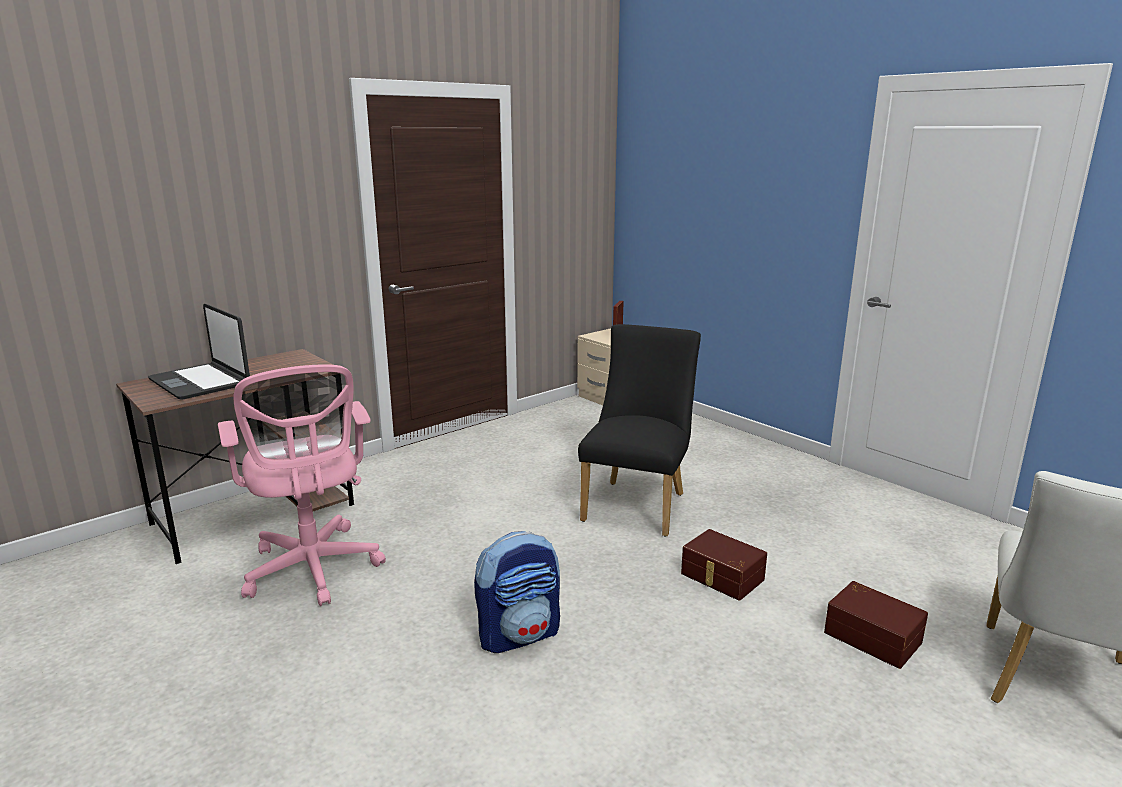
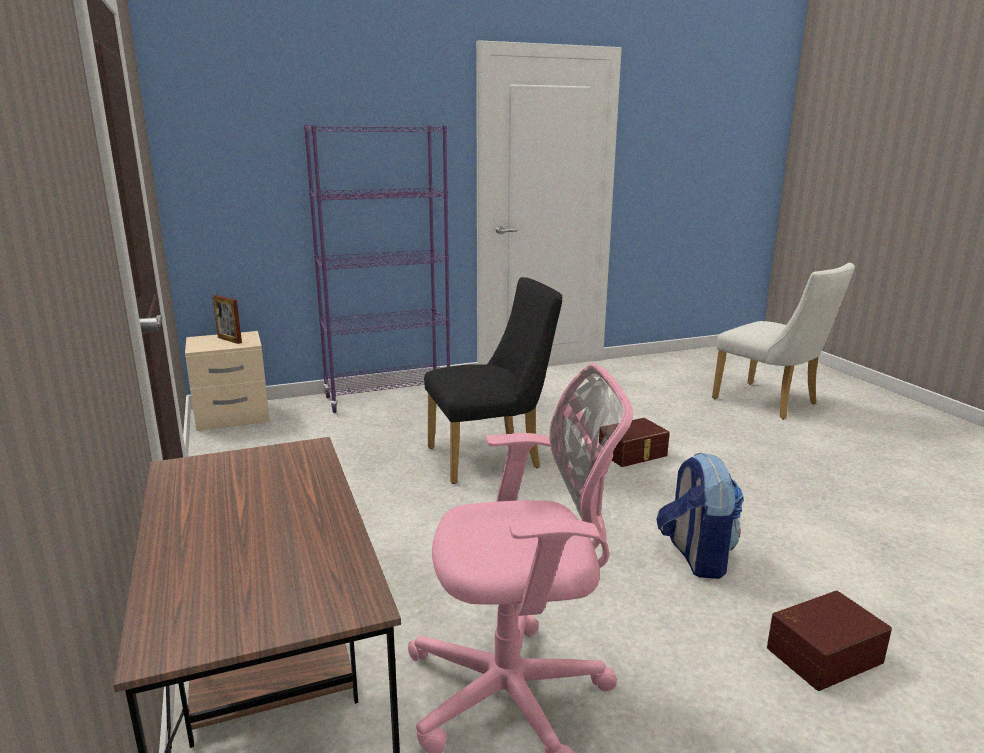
camera: 70 degrees left, 0 degrees up
(201, 382) = (256, 557): laptop -> none
(637, 503) = (492, 457): black chair -> black chair turned 120 degrees clockwise
(713, 436) = (388, 397): none -> purple bookcase
(873, 636) = (718, 428): brown storage box -> brown storage box (822, 653)

